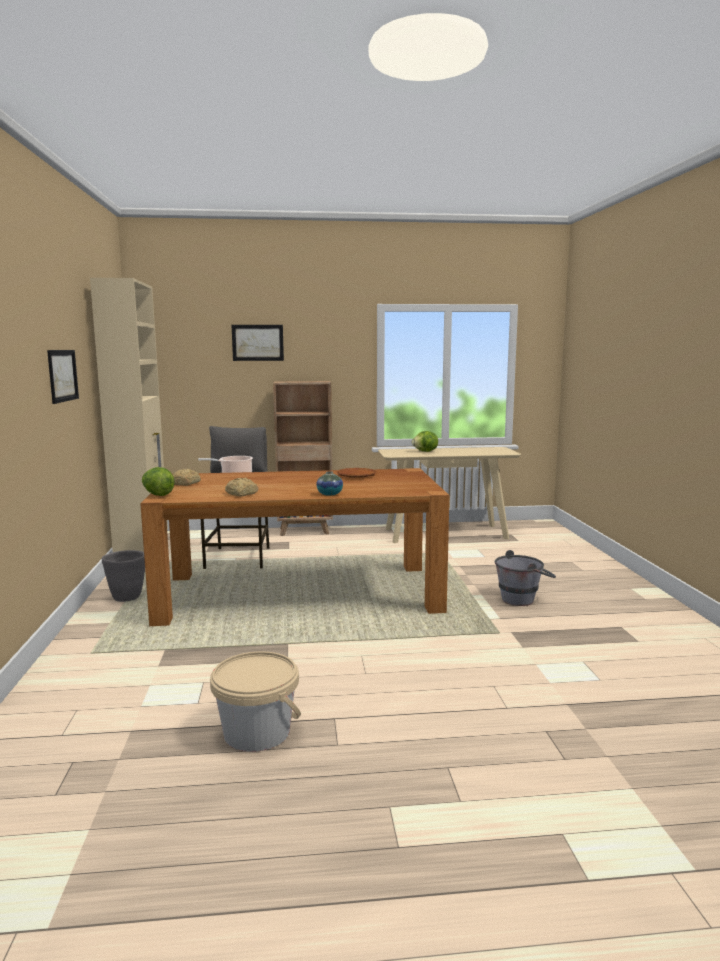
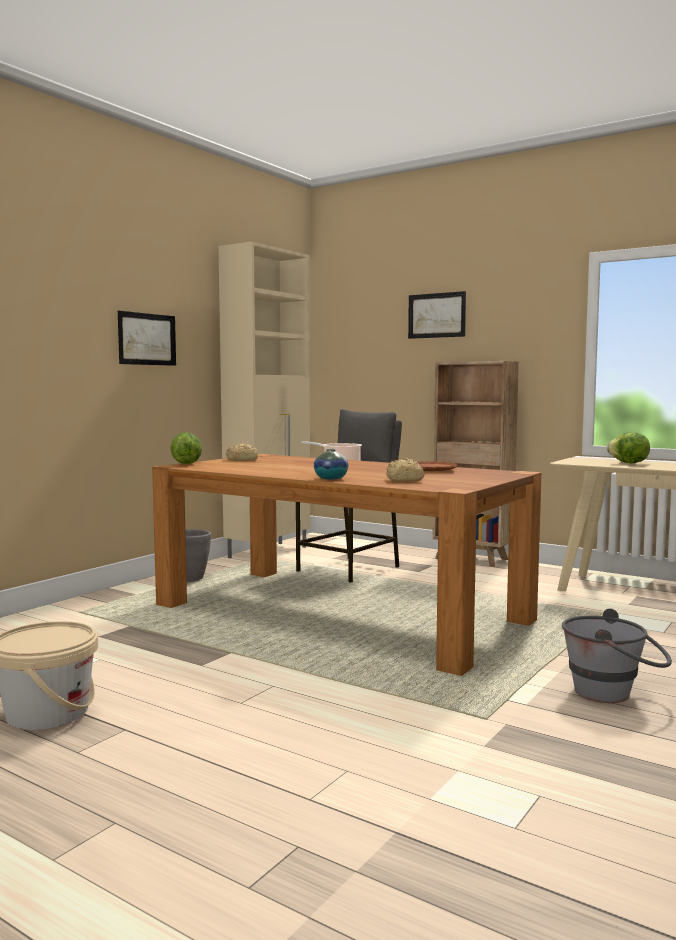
camera: 40 degrees right, 5 degrees down
(241, 494) = (253, 470): bread -> bread (404, 480)

